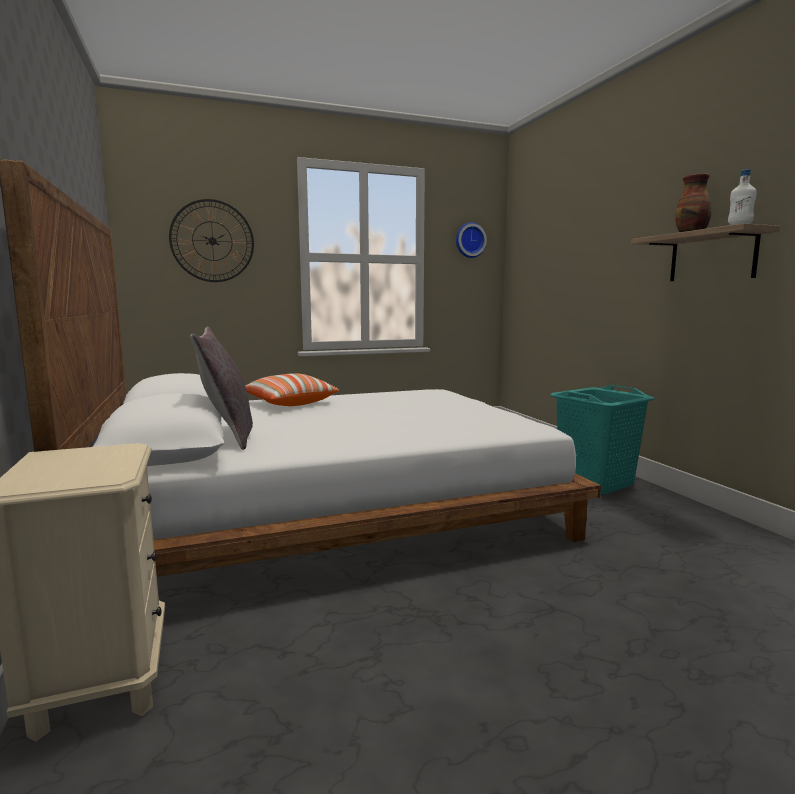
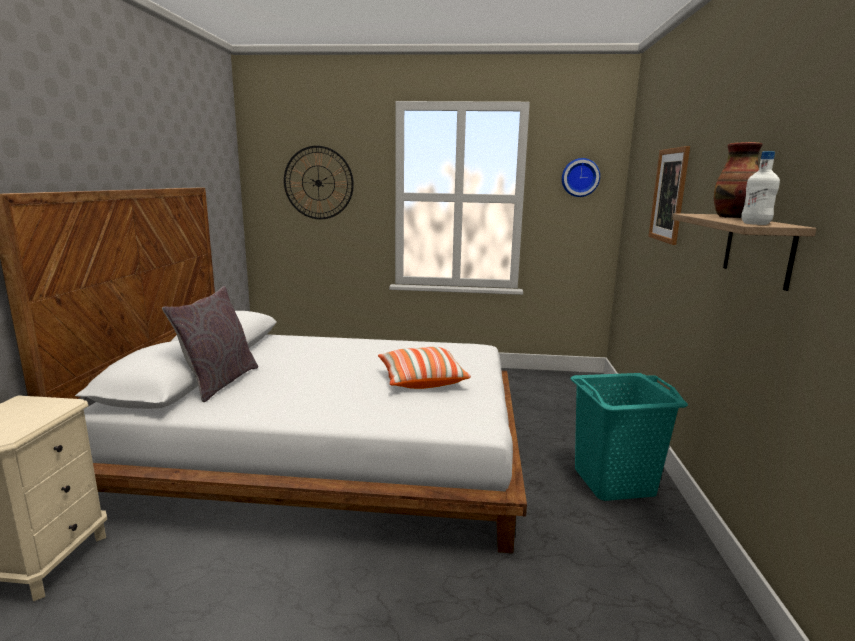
camera: 25 degrees right, 5 degrees up
(289, 403) = (322, 346): pillow -> pillow (421, 380)
(578, 242) = (669, 195): none -> picture

